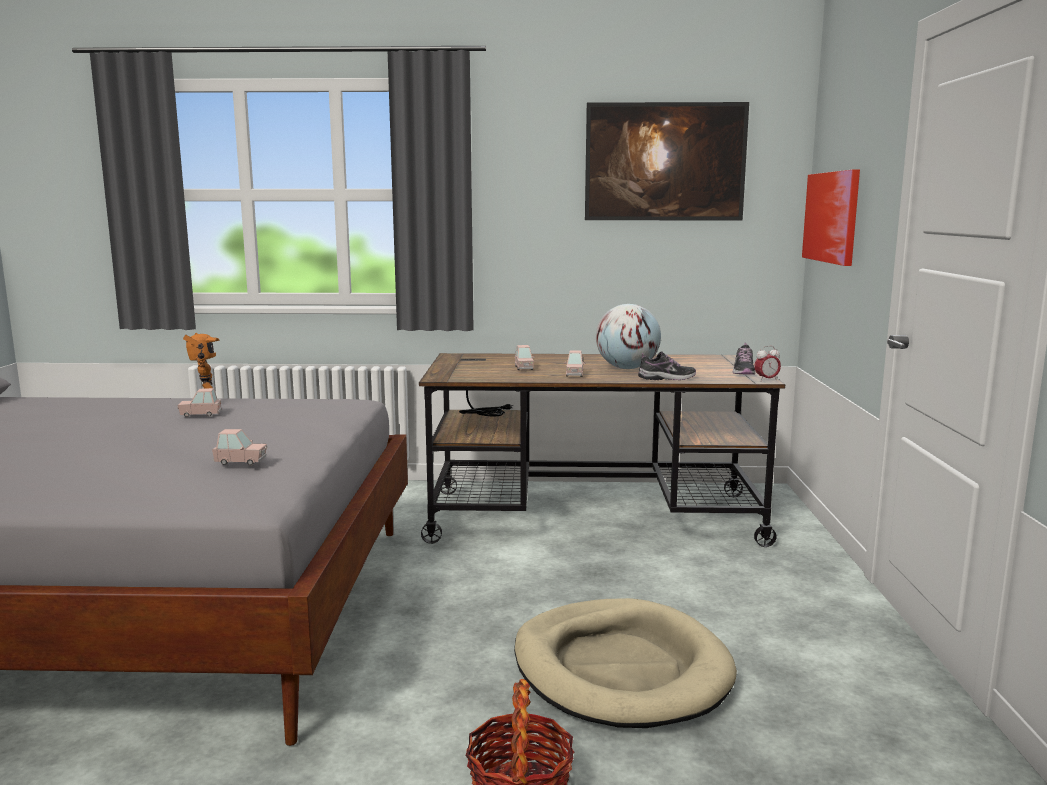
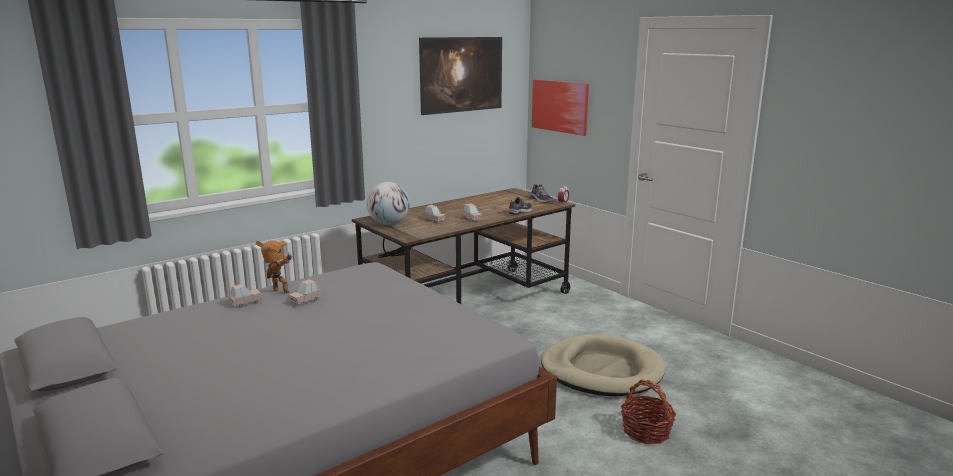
camera: 40 degrees left, 5 degrees up
(241, 461) = (437, 319): pink toy car -> pink toy car (246, 303)
(627, 368) = (486, 209): globe -> globe (389, 224)

